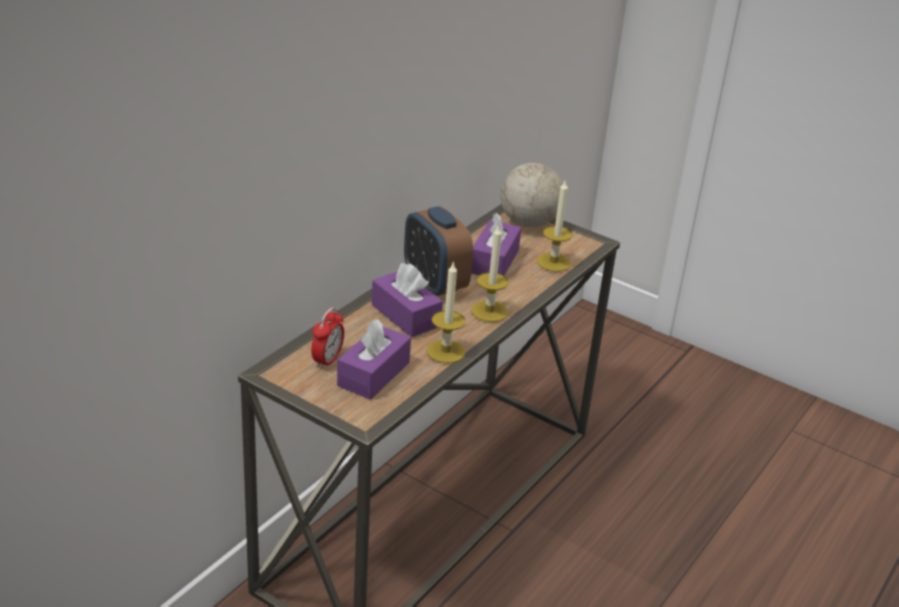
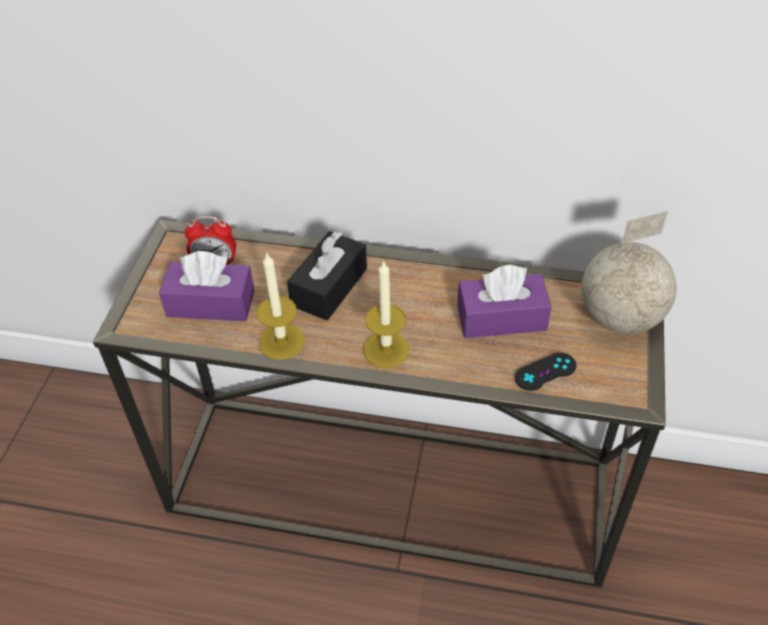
camera: 70 degrees right, 15 degrees up
(405, 315) = (329, 287): purple tissue box -> black tissue box
(434, 283) = (409, 286): alarm clock -> none
(553, 262) = (545, 372): candle -> black game controller

